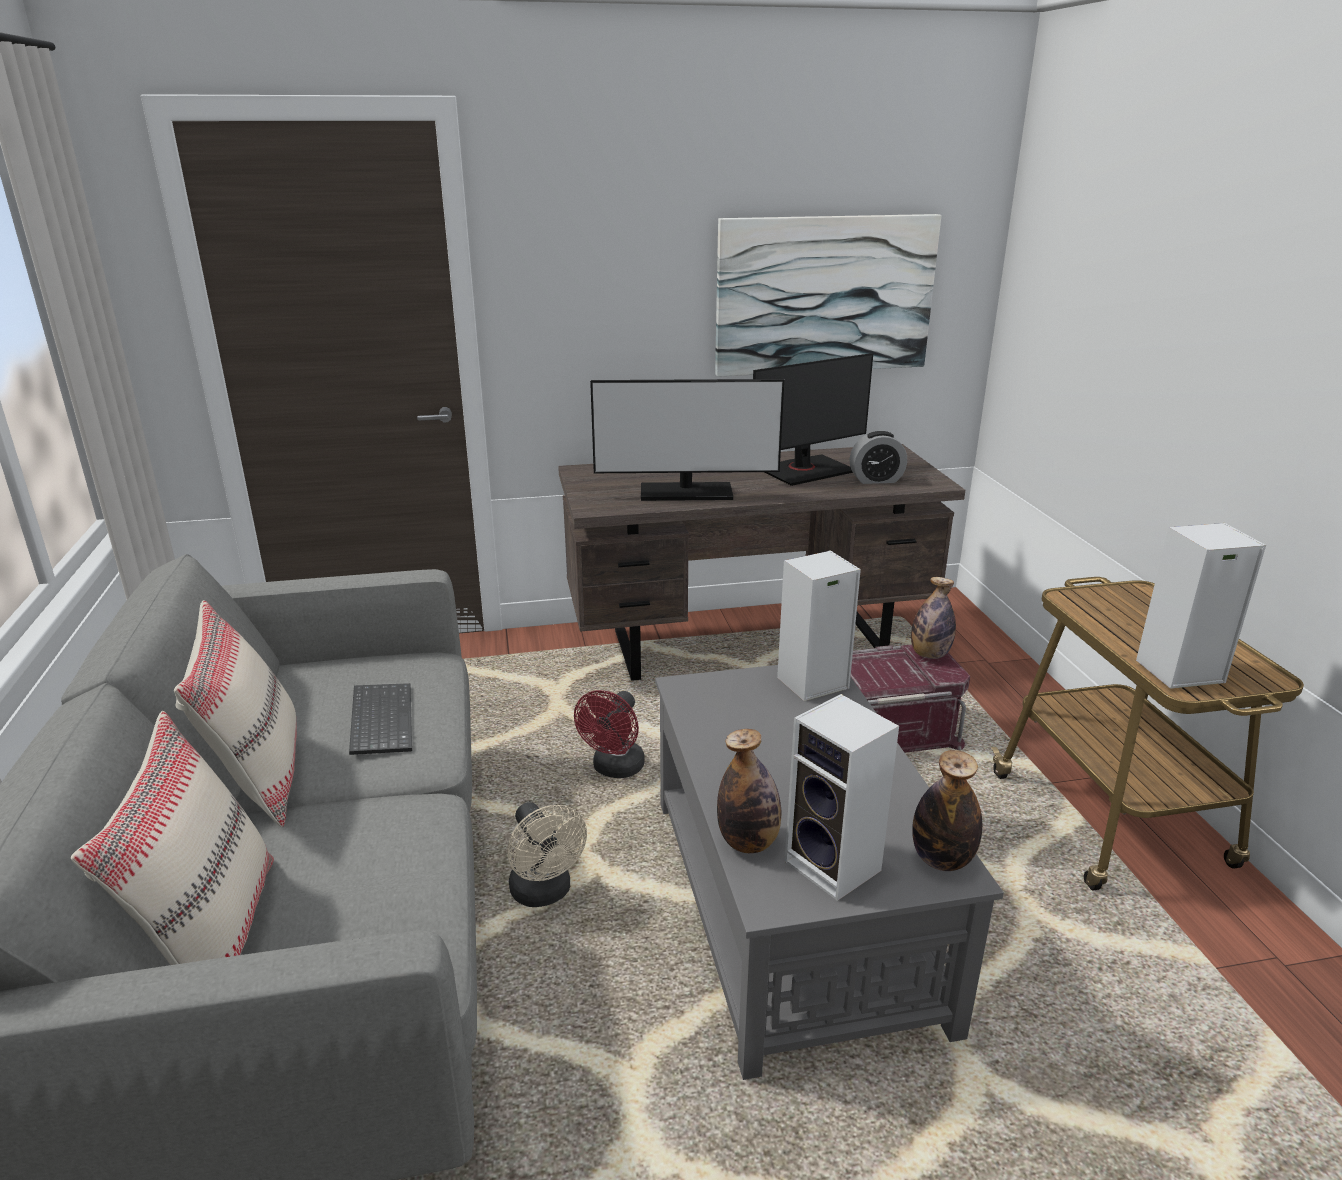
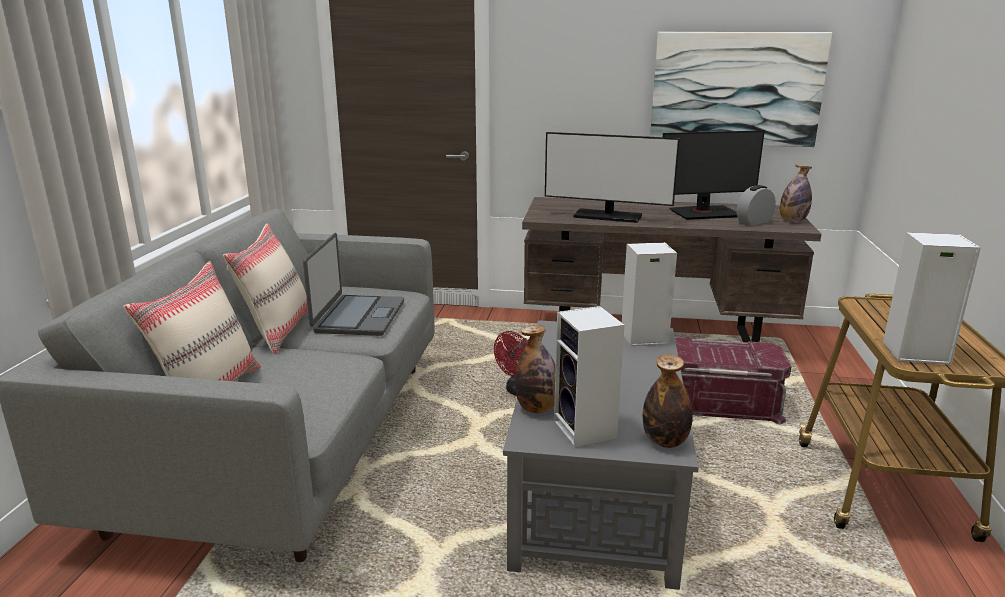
camera: 20 degrees right, 5 degrees down
(379, 720) = (358, 317): keyboard -> laptop
(545, 893) = (438, 447): beige fan -> none
(876, 480) = (754, 222): alarm clock -> alarm clock turned 135 degrees clockwise
(929, 655) = (766, 349): bottle -> bottle (792, 221)

